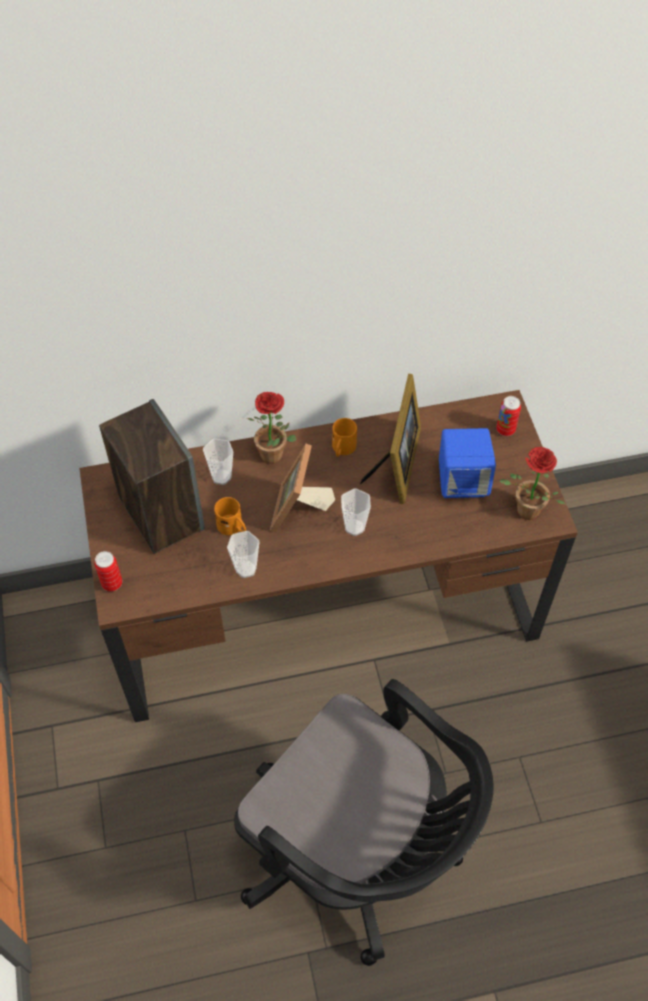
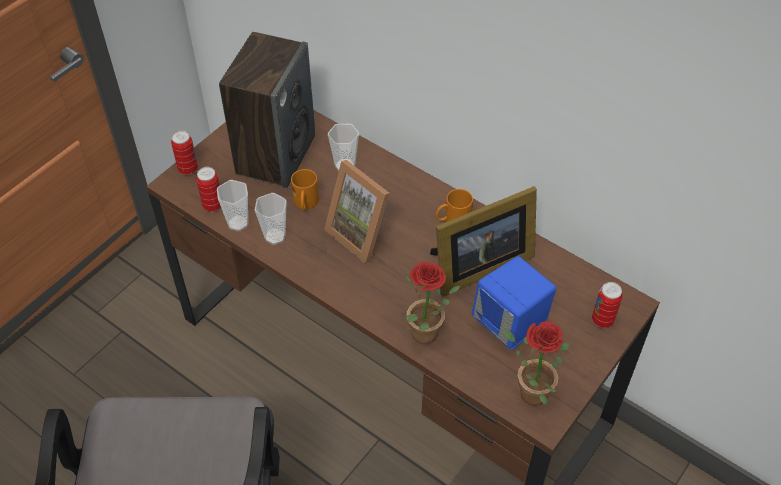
camera: 50 degrees right, 5 degrees down
(170, 590) = (213, 205): none -> can
(276, 456) = (399, 185): potted plant -> potted plant (426, 338)
(299, 511) = (362, 233): picture frame -> picture frame turned 105 degrees counterclockwise
(354, 527) = (384, 279): cup -> cup (238, 223)

